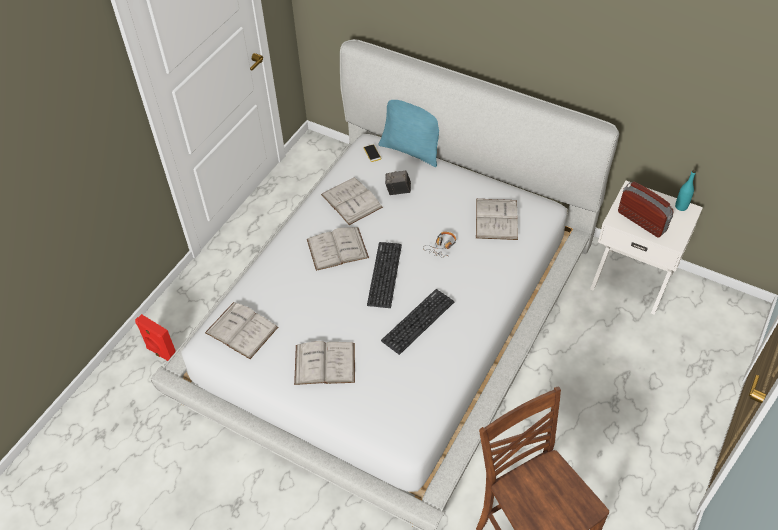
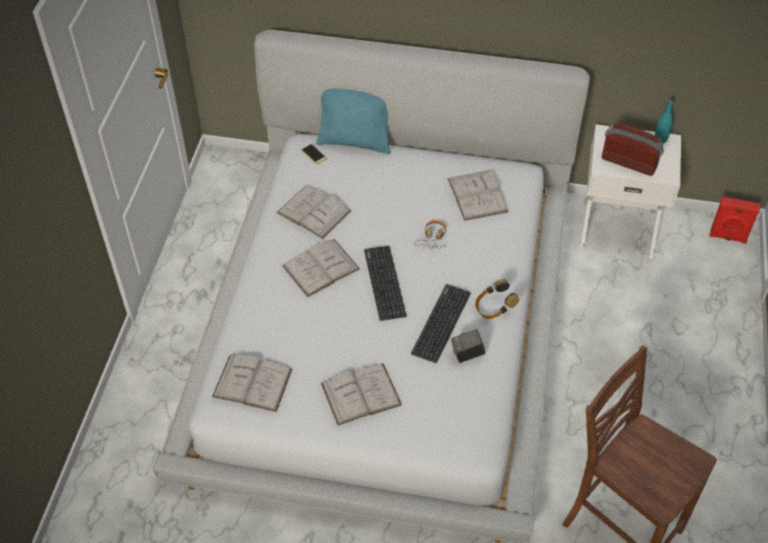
camera: 20 degrees left, 0 degrees up
(161, 353) = (141, 439): red speaker -> red speaker (727, 238)
(398, 191) = (360, 189): camera -> camera (467, 354)
(469, 320) = (494, 308): none -> headphones

